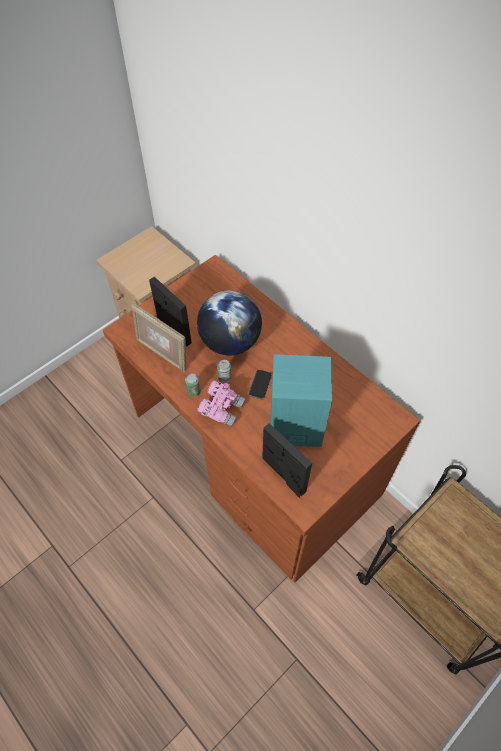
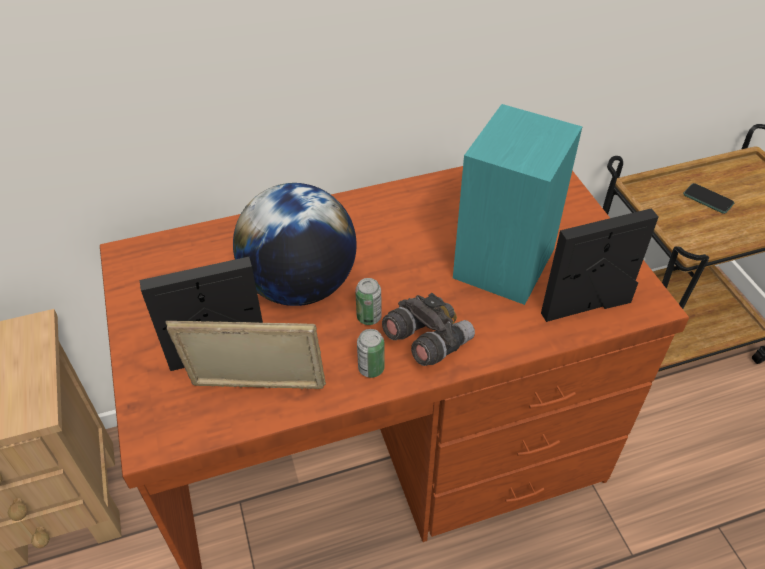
camera: 65 degrees left, 10 degrees down
(162, 353) = (257, 388): picture frame -> picture frame turned 150 degrees counterclockwise
(221, 408) = (426, 341): pink binoculars -> grey binoculars
(260, 384) = (408, 278): phone -> phone (708, 199)

